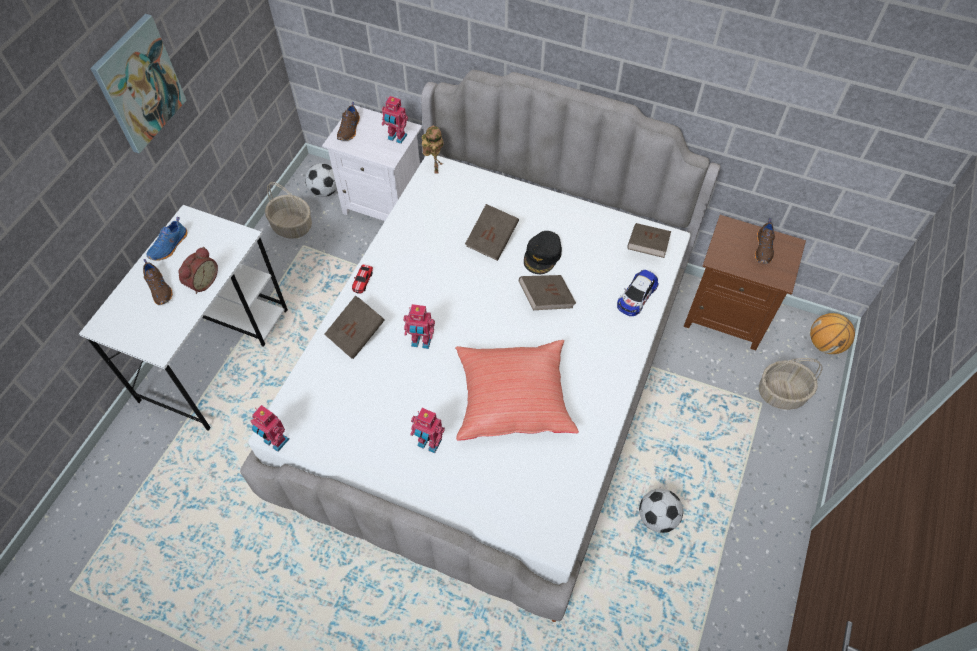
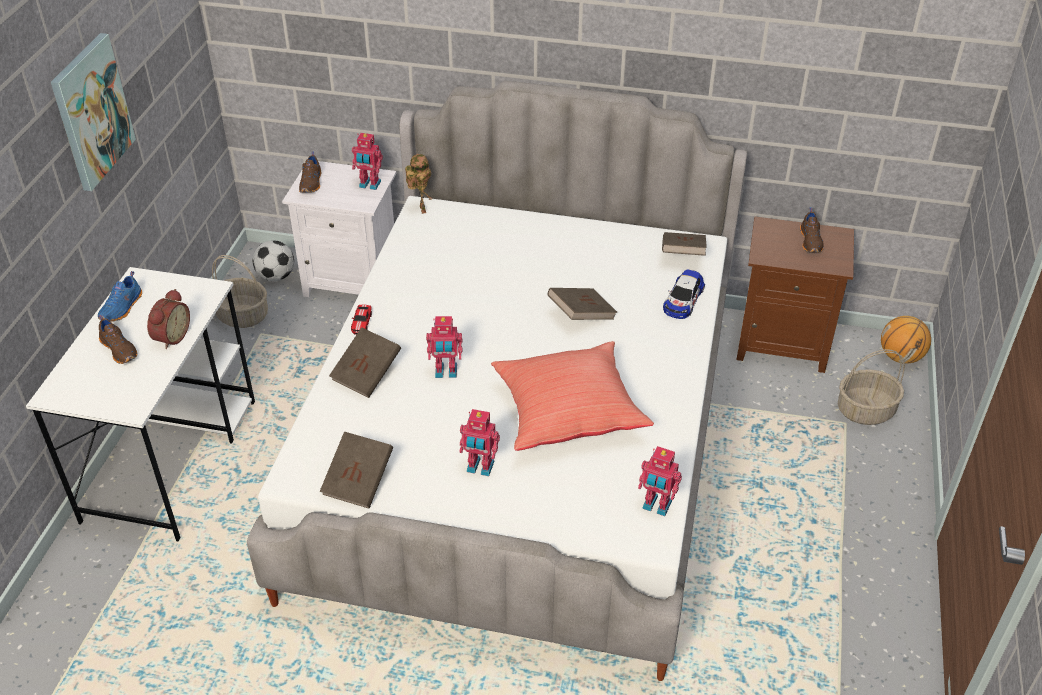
camera: 10 degrees left, 15 degrees down
(275, 441) = (292, 490): toy robot -> toy robot (656, 506)
(492, 240) = (504, 268): brown book -> brown book (359, 481)
(542, 255) = (566, 275): black cap -> none
(657, 517) = (756, 554): football -> none

